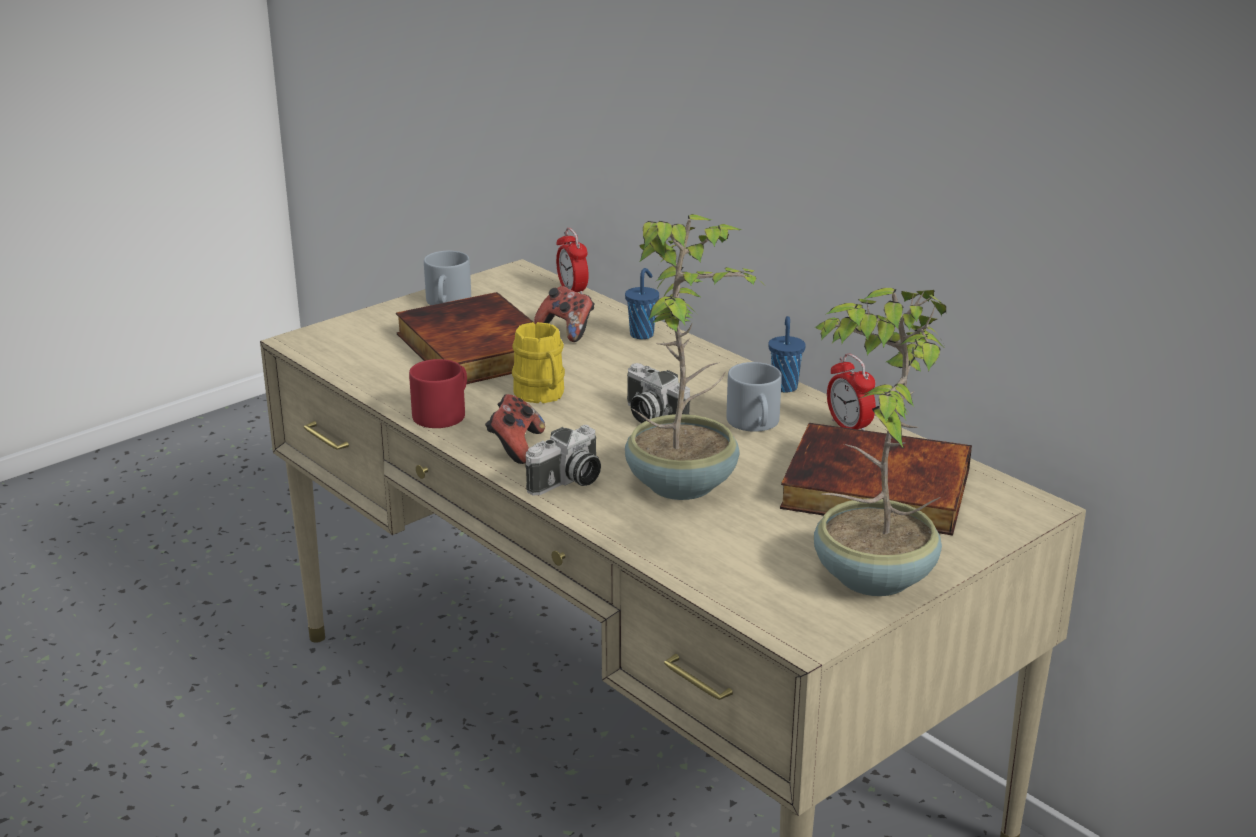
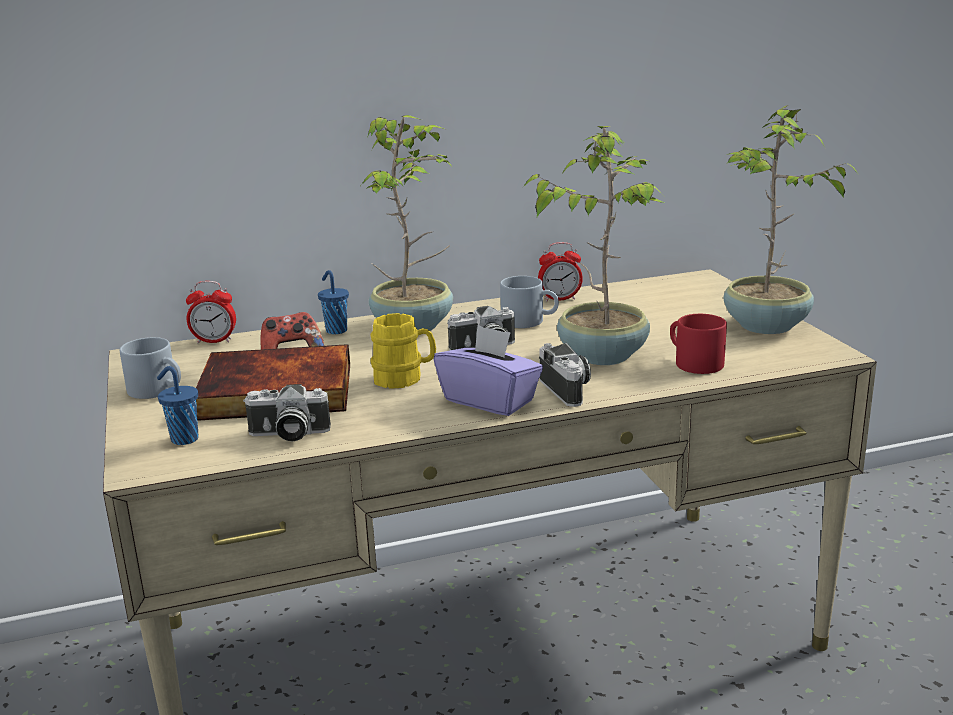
camera: 65 degrees left, 5 degrees down
(389, 376) = (288, 434): none -> camera
(443, 412) = (393, 420): red mug -> red mug (692, 362)
(515, 447) = (490, 400): game controller -> purple tissue box
(687, 368) = (415, 326): none -> potted plant
(784, 386) = (480, 305): blue cup -> blue cup (183, 439)
(874, 490) = (653, 307): book -> none

